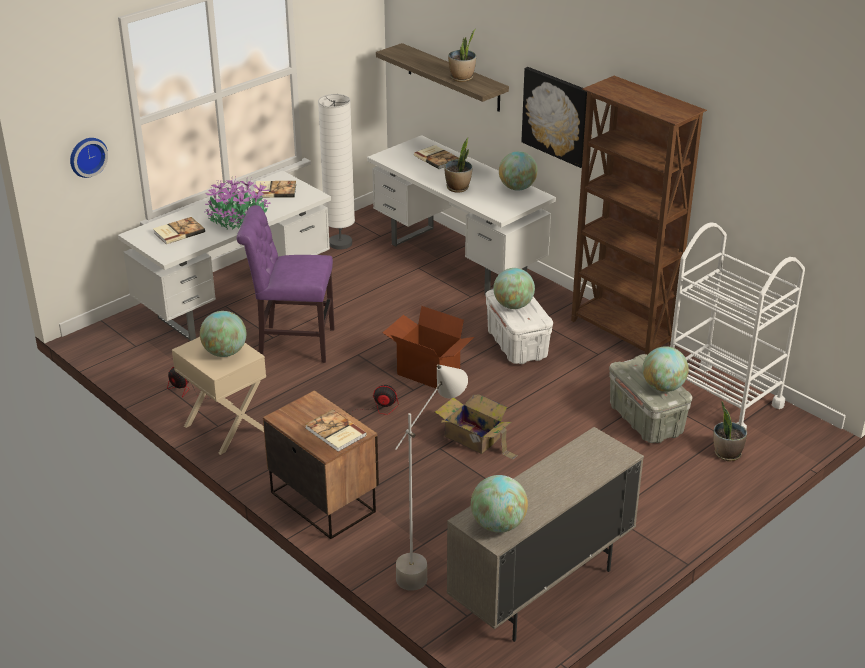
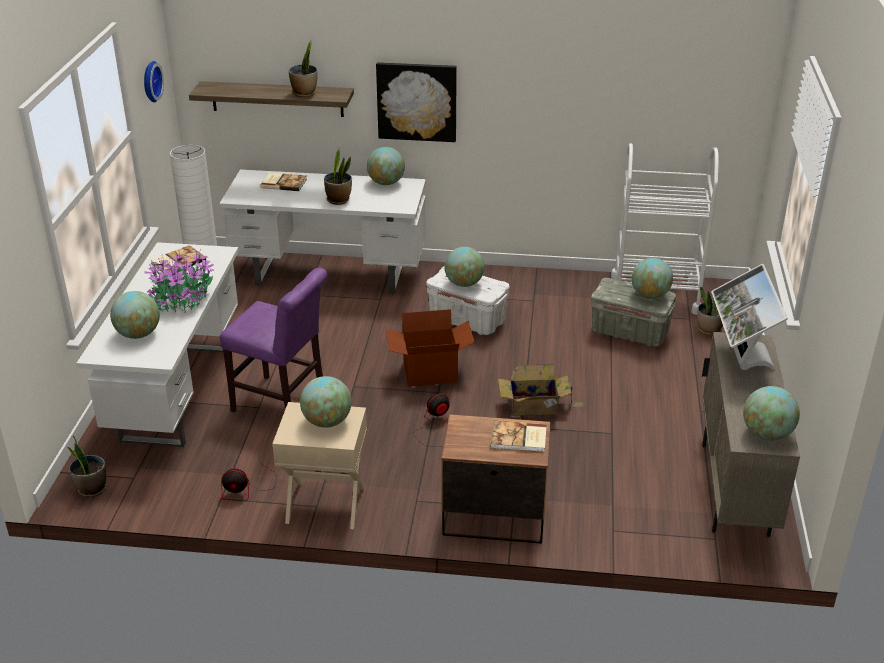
camera: 40 degrees left, 0 degrees up
(87, 156) = (24, 284): wall clock -> wall clock (150, 81)
(104, 340) = (92, 489): none -> potted plant
(178, 232) = (138, 334): book -> globe
(292, 343) = (283, 404): purple chair -> purple chair turned 120 degrees counterclockwise
(429, 565) = (639, 518): grey floor lamp -> none
(580, 458) = (740, 358): none -> monitor
(622, 333) = (528, 278): brown bookcase -> none

